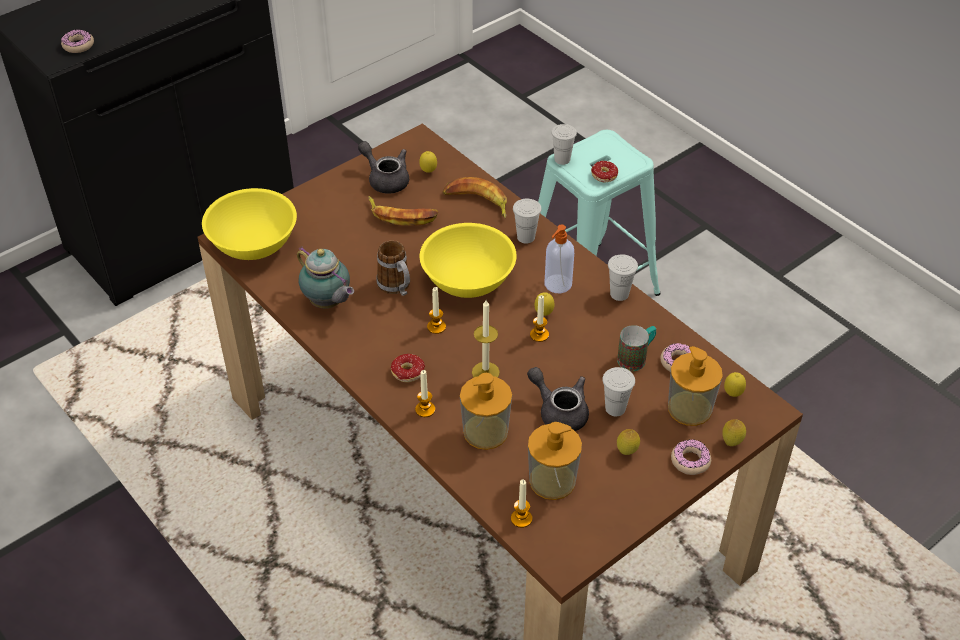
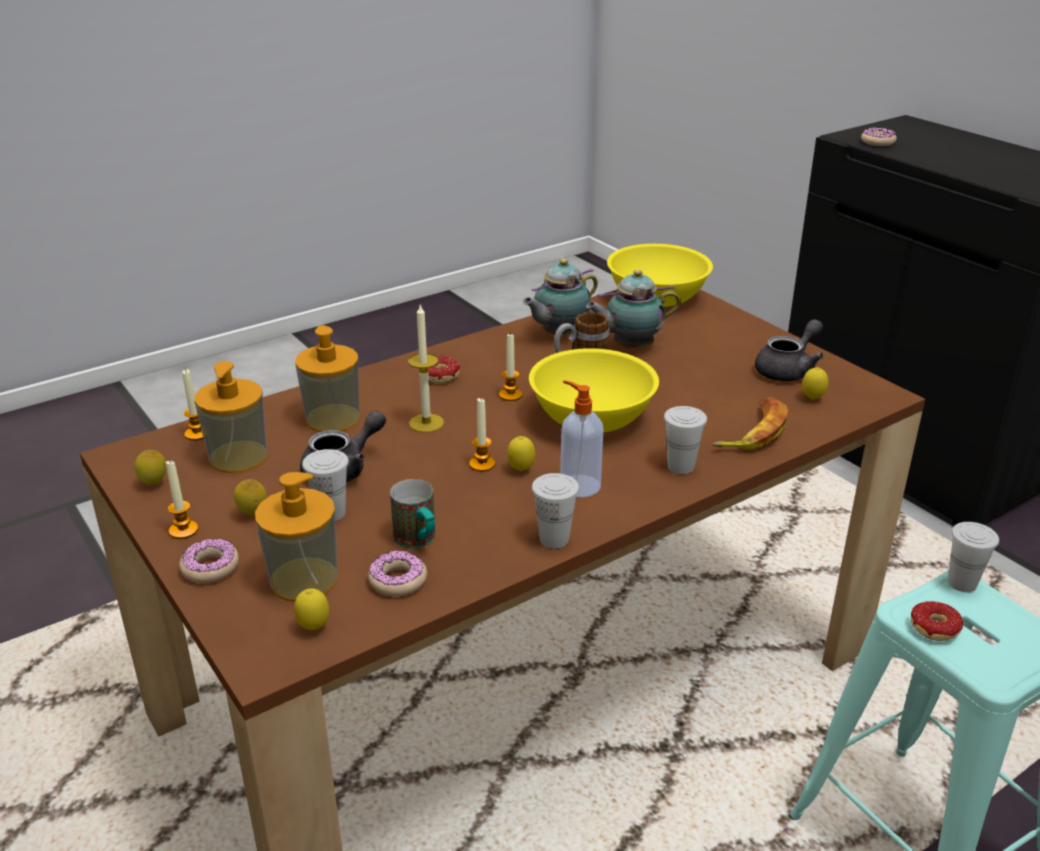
camera: 95 degrees right, 15 degrees down
(349, 260) = (630, 347): none -> teapot
(402, 215) = (716, 379): banana -> none
(425, 409) = (381, 384): candle -> candle (183, 530)
(731, 442) = (222, 612): lemon -> lemon (154, 484)

